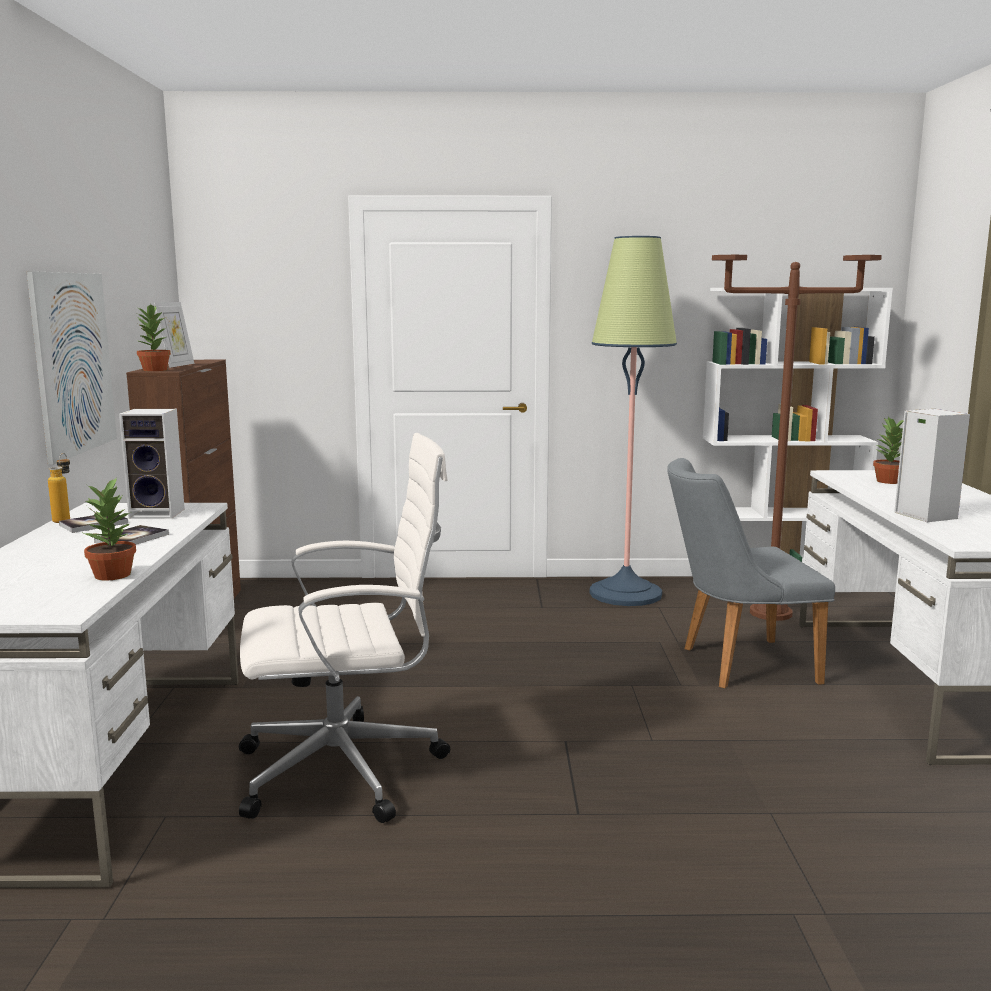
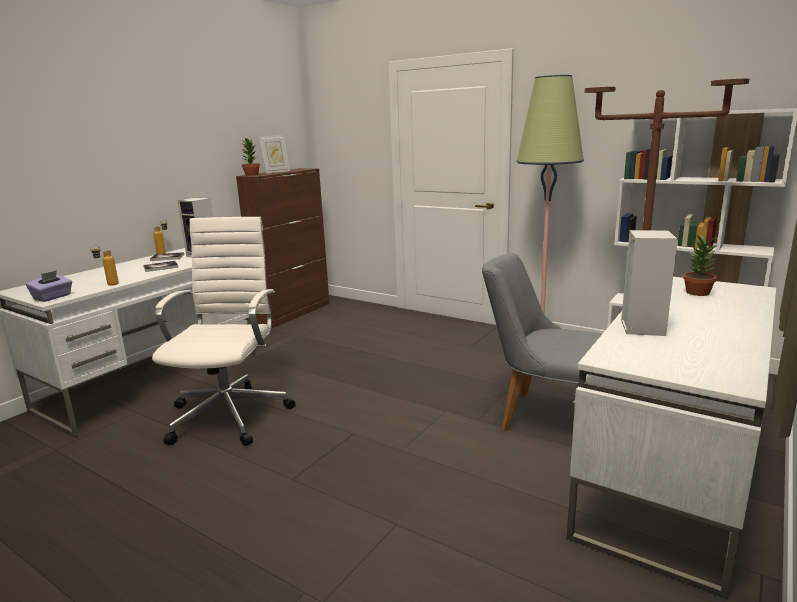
camera: 35 degrees right, 5 degrees up
(54, 608) = (53, 297): none -> purple tissue box
(73, 363) = (188, 171): picture -> none
(114, 575) = (108, 285): potted plant -> bottle
(347, 769) = (231, 414): white office chair -> white office chair turned 105 degrees counterclockwise

